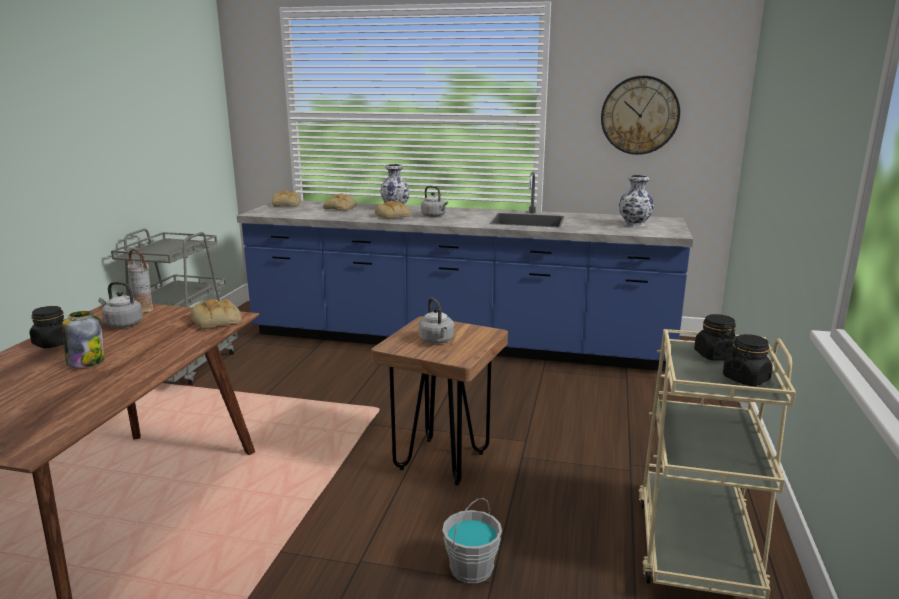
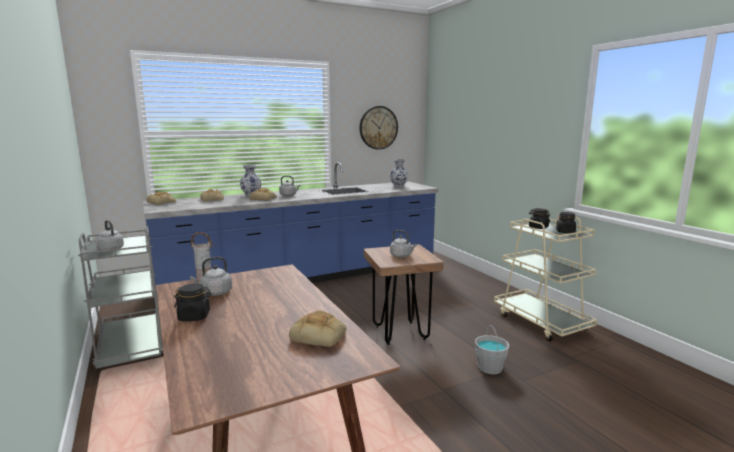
camera: 40 degrees left, 5 degrees down
(86, 362) = (257, 316): jar -> none
(154, 251) = (110, 249): none -> grey kettle
(217, 321) = (279, 274): bread -> bread (319, 335)

